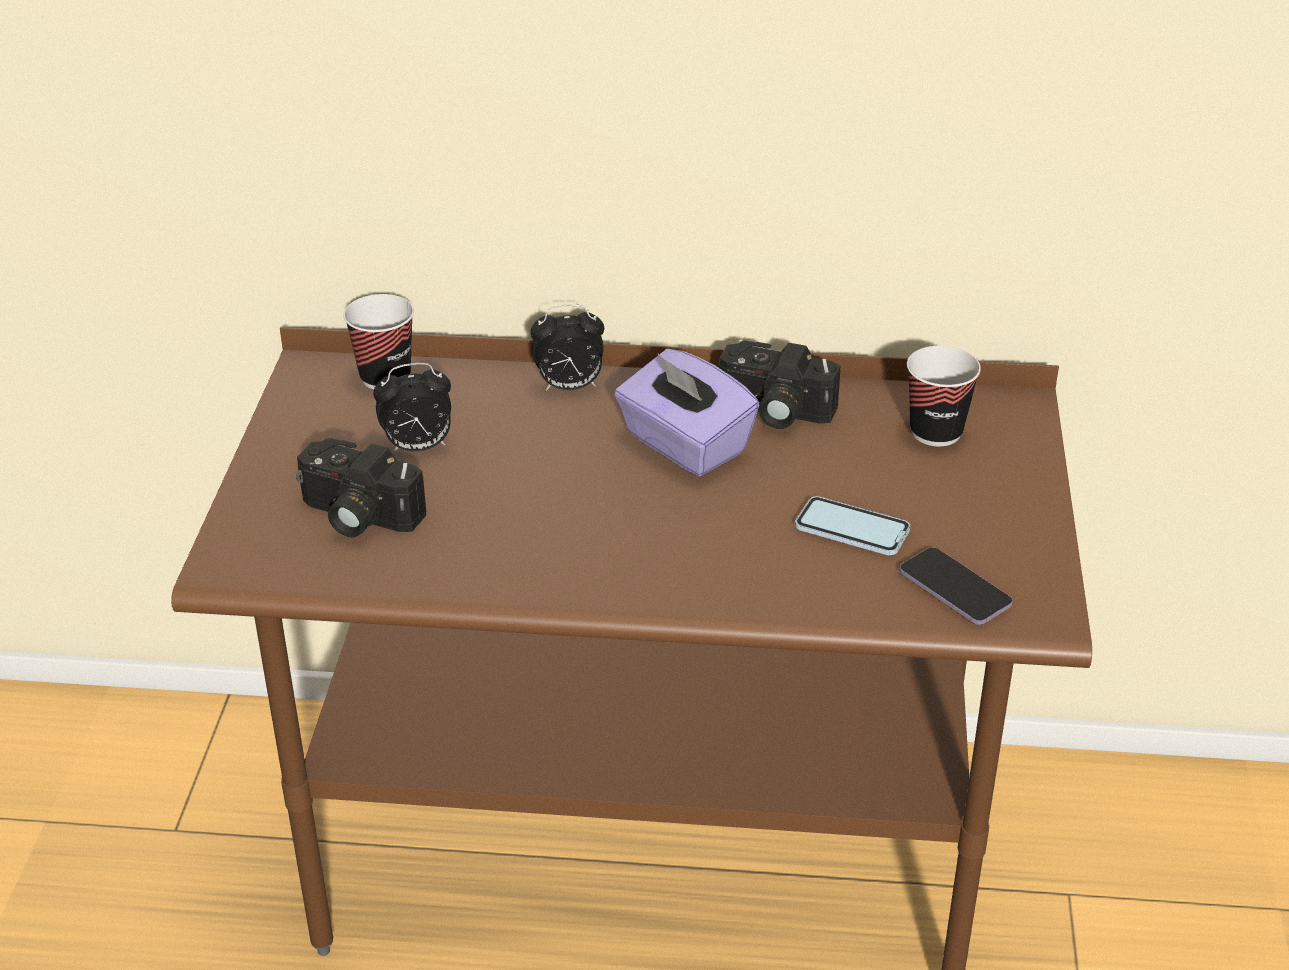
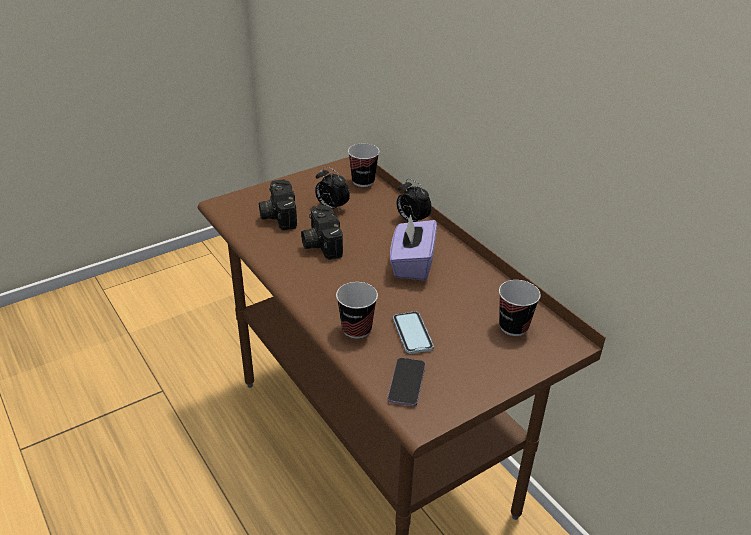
camera: 50 degrees right, 0 degrees up
(773, 412) = (465, 275): camera -> camera (320, 243)
(781, 578) = (356, 329): none -> cup

